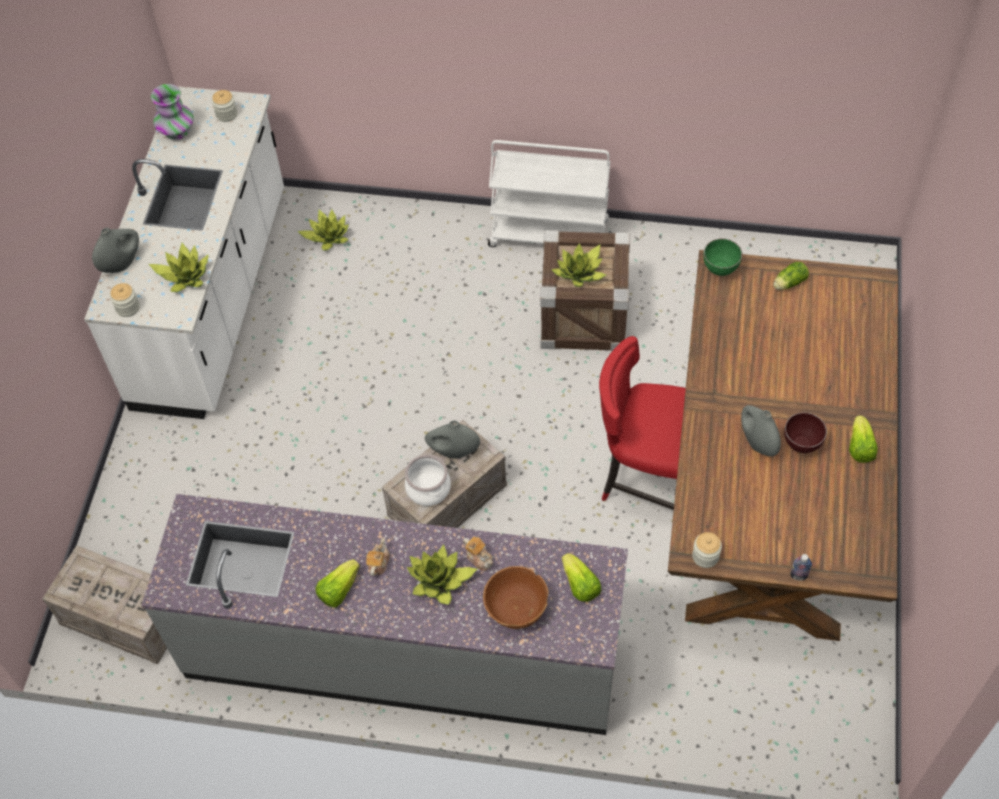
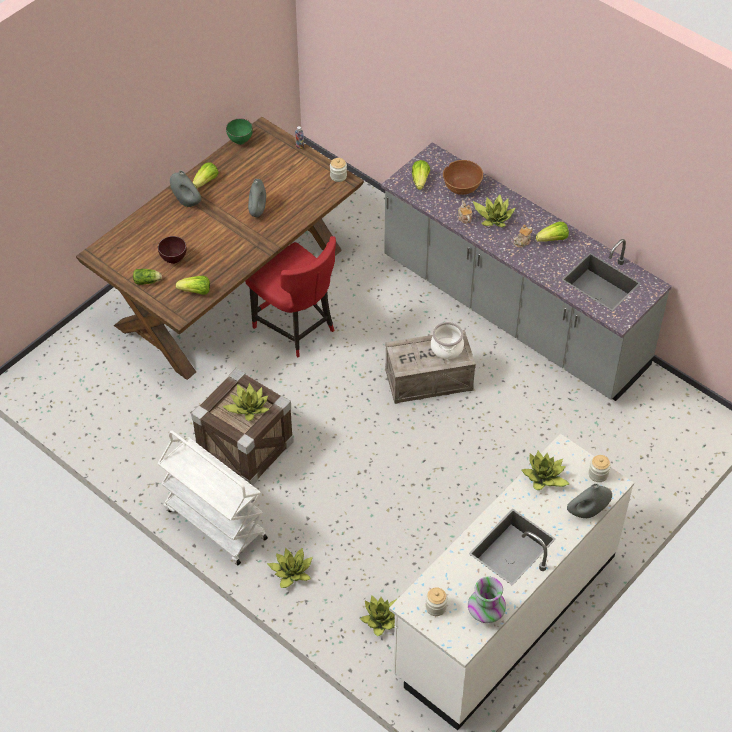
camera: 150 degrees left, 5 degrees down
(122, 617) = (677, 417): crate -> none
(442, 231) = (291, 572): none -> potted plant
(453, 452) = (415, 360): grey vase -> grey vase (187, 201)
(720, 270) = (179, 310): green bowl -> green bowl (239, 141)
(725, 300) = (195, 291): none -> lettuce
(801, 444) = (235, 198): brown bowl -> brown bowl (173, 260)

